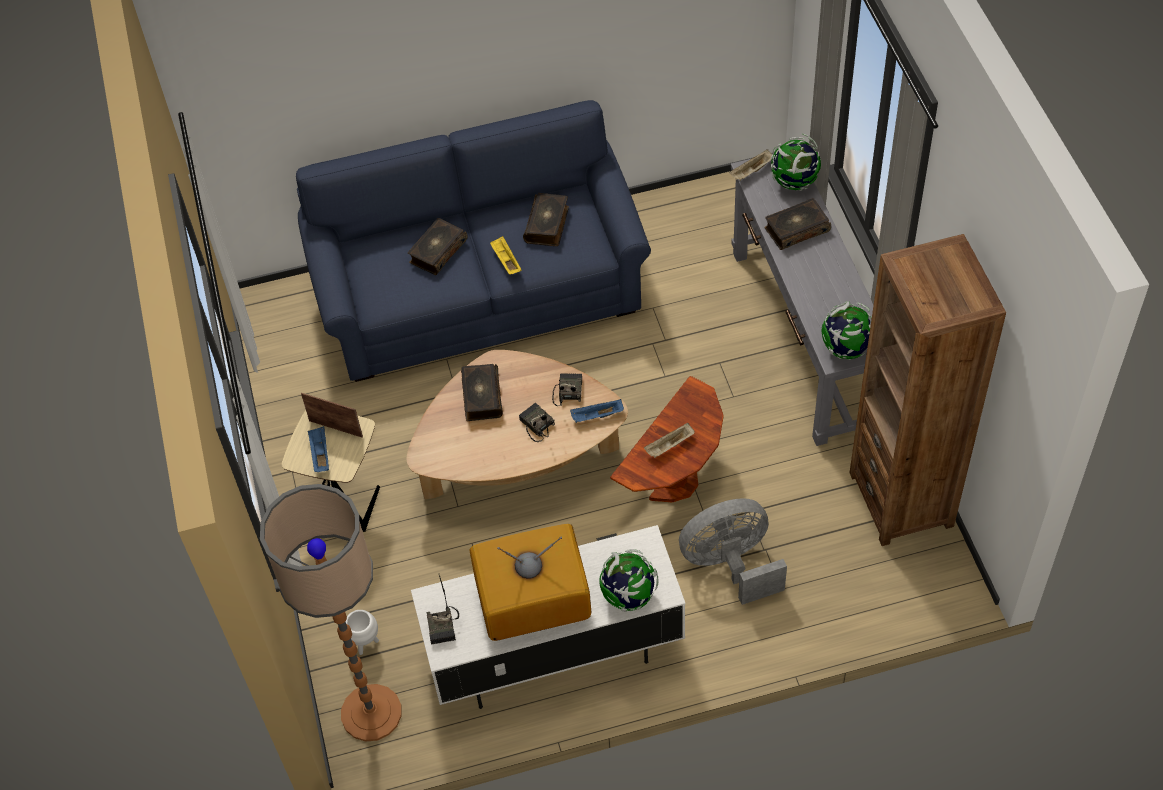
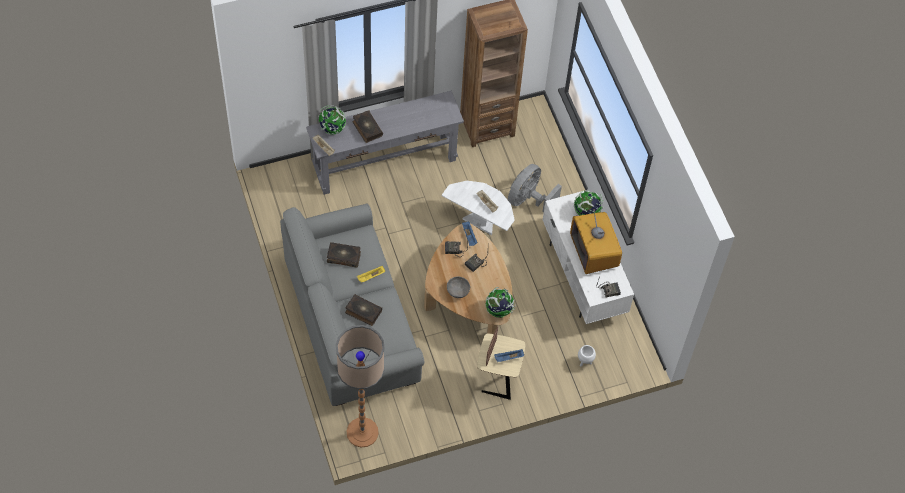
camera: 100 degrees left, 5 degrees up
(371, 712) = (623, 355): floor lamp -> floor lamp (362, 432)
(481, 295) = (351, 321): blue sofa -> grey sofa
(481, 397) = (458, 291): book -> grey bowl
(676, 482) = (480, 223): brown side table -> white side table
(730, 565) = (528, 199): grey fan -> grey fan turned 60 degrees clockwise
(845, 349) = (447, 111): globe -> globe (499, 310)

